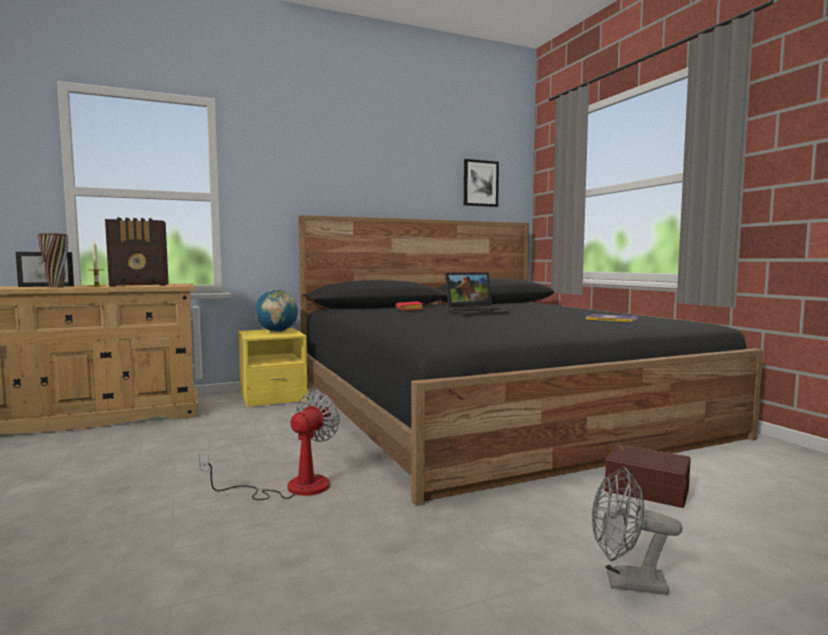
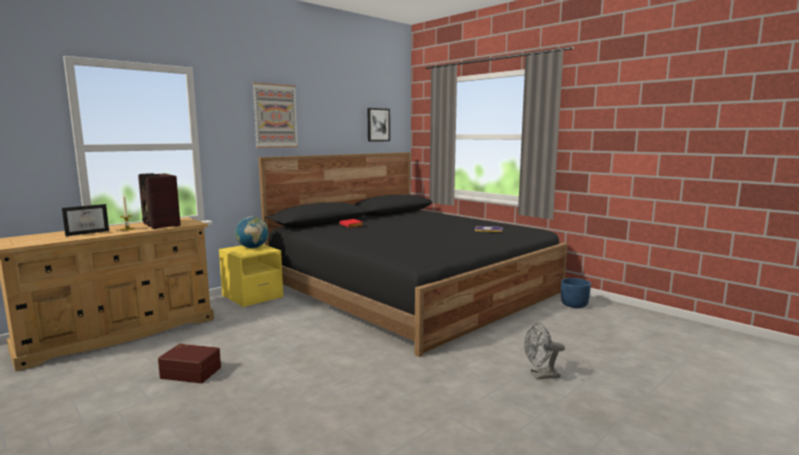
camera: 20 degrees left, 5 degrees up
(56, 287) = (102, 234): brown vase -> none
(141, 285) = (161, 225): radio -> radio turned 90 degrees clockwise
(291, 488) = (339, 358): fan -> none
(326, 164) = (275, 116): none -> picture
(476, 313) = (404, 228): laptop -> none
(647, 489) = (526, 329): brown storage box -> brown storage box (191, 372)
(769, 461) = (574, 305): none -> blue planter

